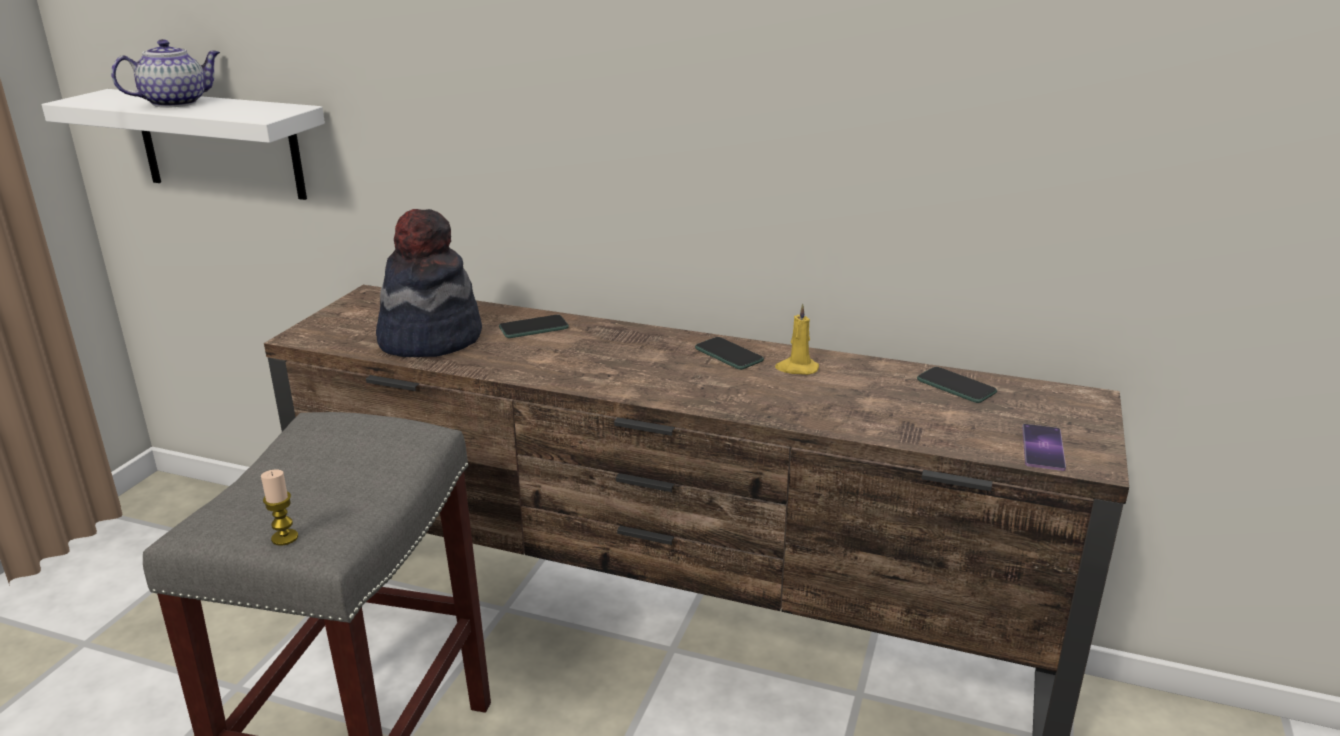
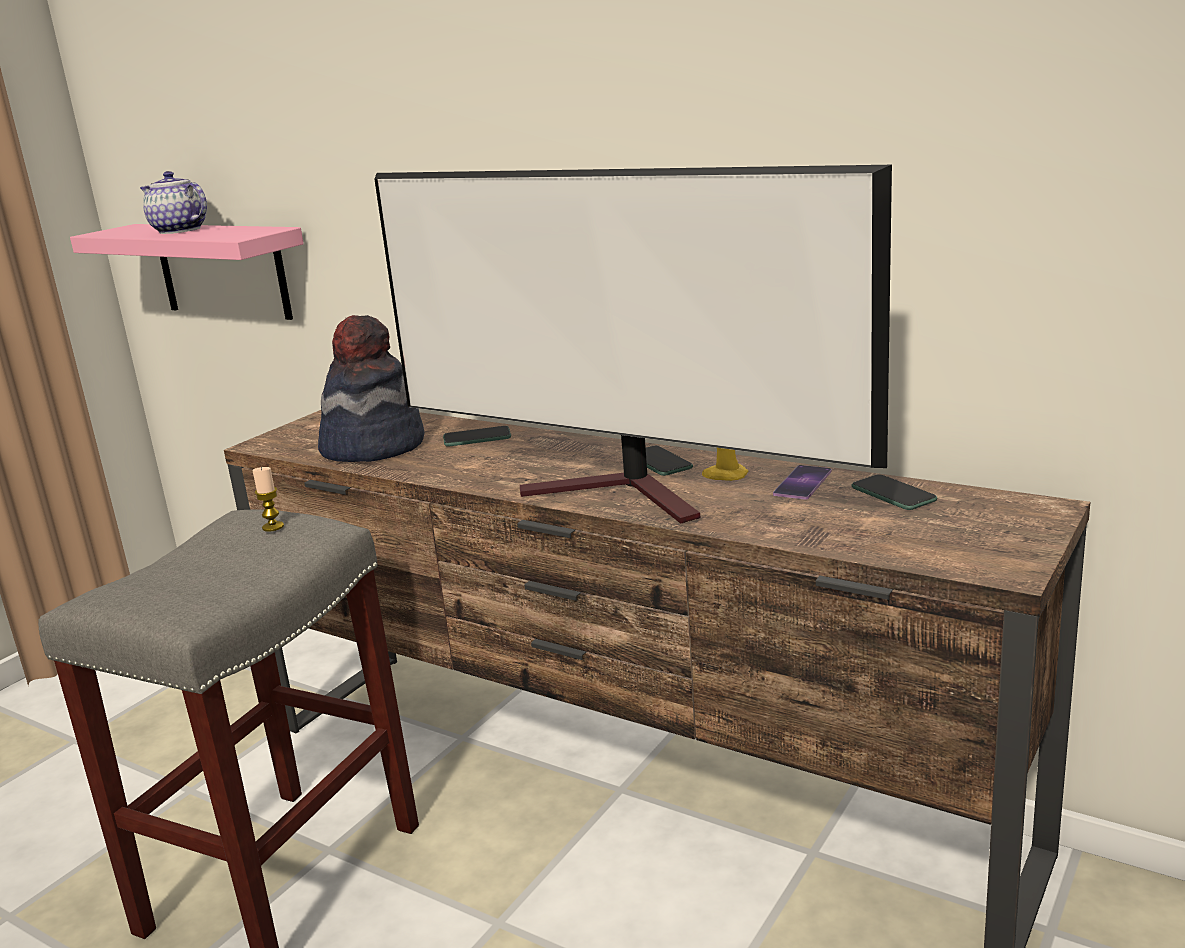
camera: 15 degrees right, 5 degrees down
(176, 103) = (178, 230): teapot -> teapot turned 120 degrees counterclockwise
(220, 144) = (222, 270): white shelf -> pink shelf
(284, 538) = (153, 609): candle -> candle (273, 527)
(717, 389) = (627, 493): none -> television
(1043, 447) = (959, 554): phone -> phone (802, 483)

